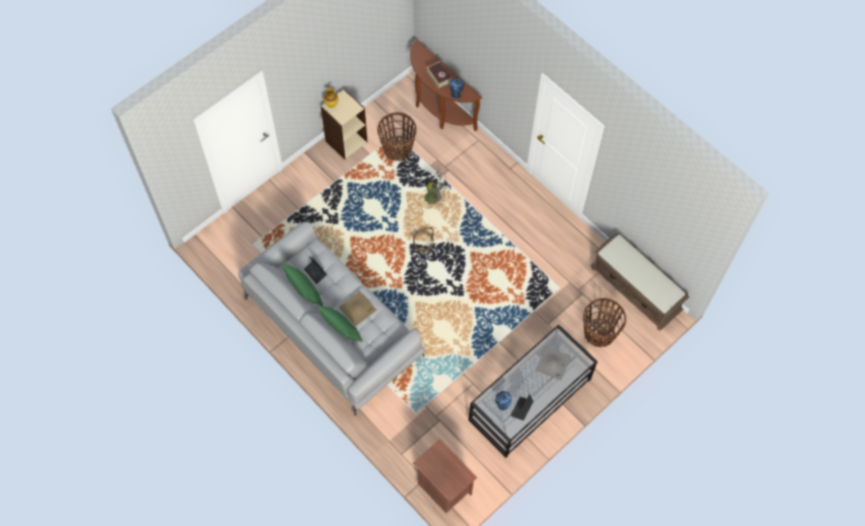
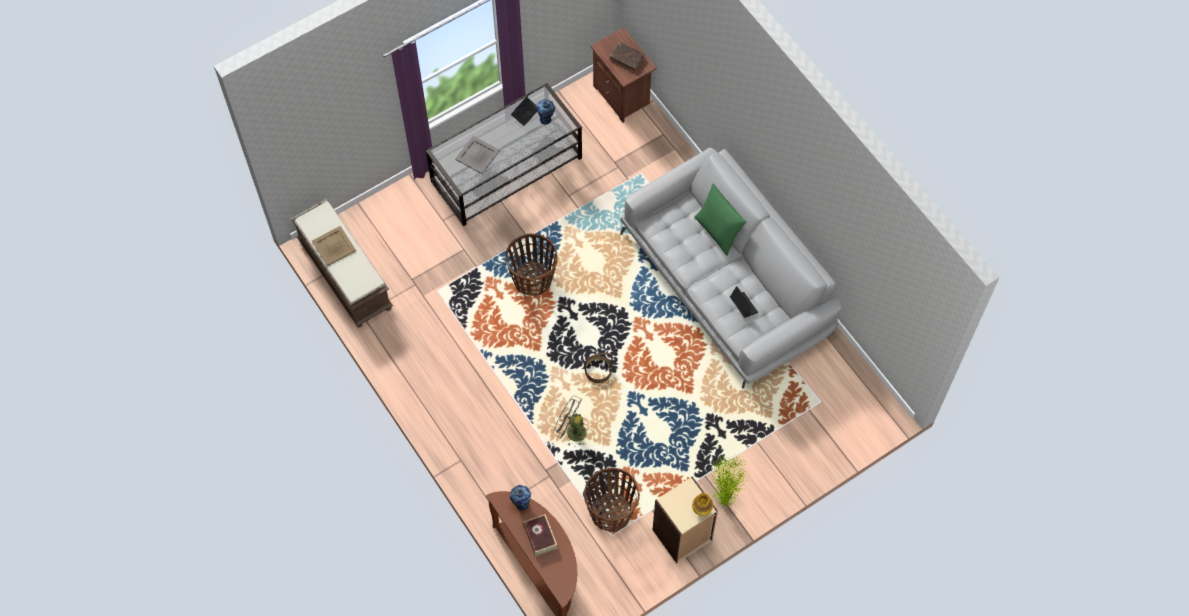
camera: 170 degrees left, 0 degrees up
(304, 293) = (759, 283): green pillow -> none
(320, 165) = (722, 502): none -> potted plant
(357, 308) = (695, 255): beige tray -> beige tray (333, 246)
(441, 468) = (627, 58): none -> brown book
(599, 333) = (405, 230): basket -> basket (533, 279)

